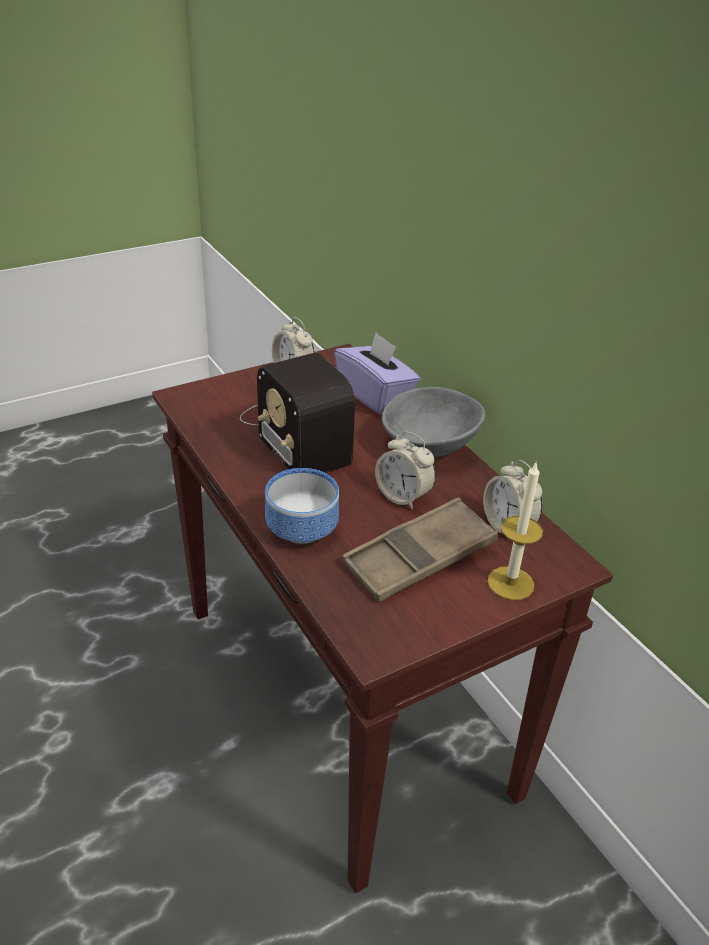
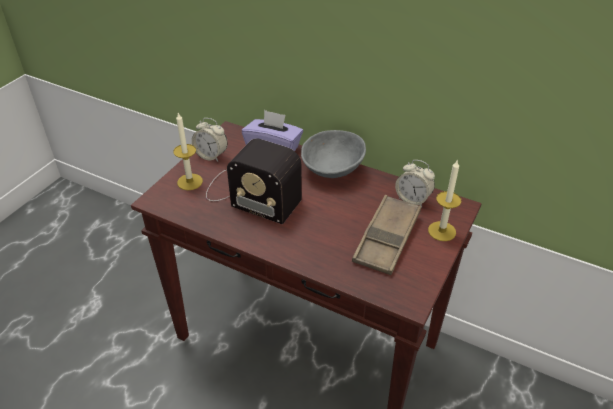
camera: 30 degrees left, 5 degrees up
(239, 392) = (190, 182): none -> candle
(305, 529) = (313, 252): bowl -> none
(403, 496) = (346, 207): alarm clock -> none

